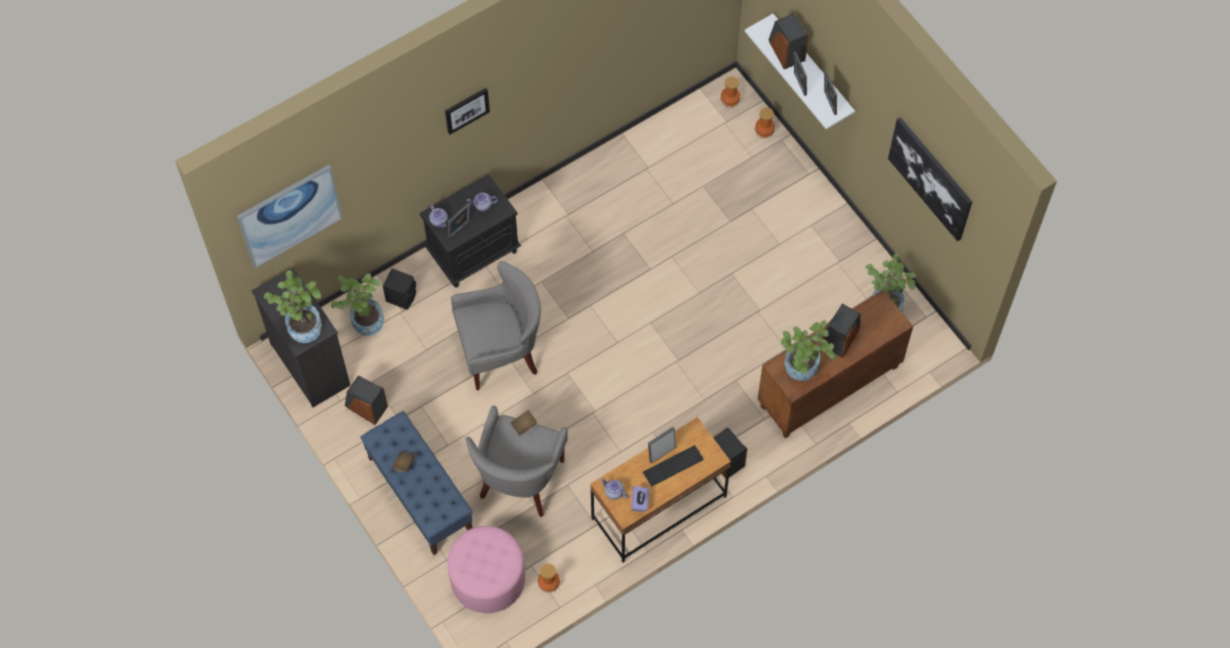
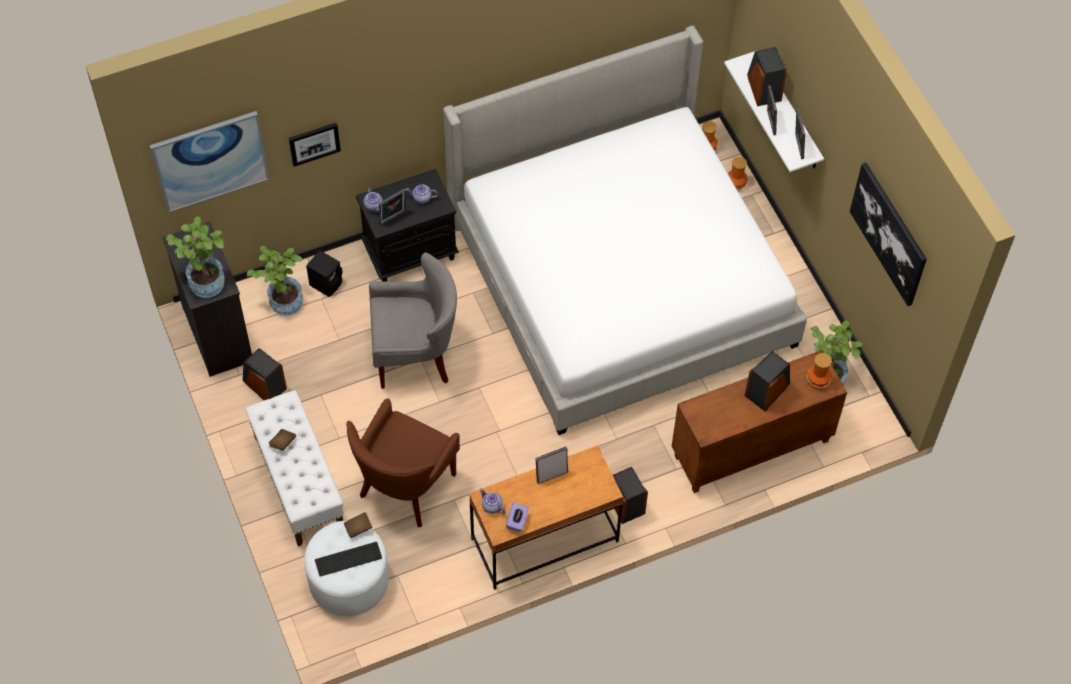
camera: 10 degrees right, 5 degrees down
(420, 494) = (298, 482): blue bench -> white bench
(466, 110) = (414, 87): picture -> picture (314, 143)
(488, 578) = (349, 580): pink ottoman -> white ottoman
(520, 481) = (405, 487): grey armchair -> brown armchair
(524, 425) = (416, 425): brown book -> brown book (358, 528)
(548, 583) = (411, 596): vase -> vase (817, 380)
(673, 467) = (560, 492): keyboard -> keyboard (348, 560)
(677, 245) = (621, 280): none -> bed
(802, 371) = (718, 417): potted plant -> none

